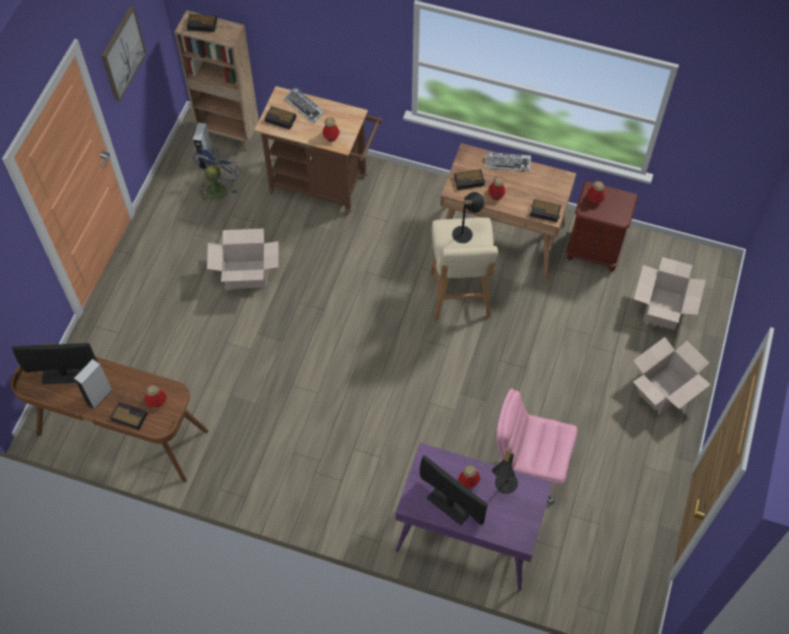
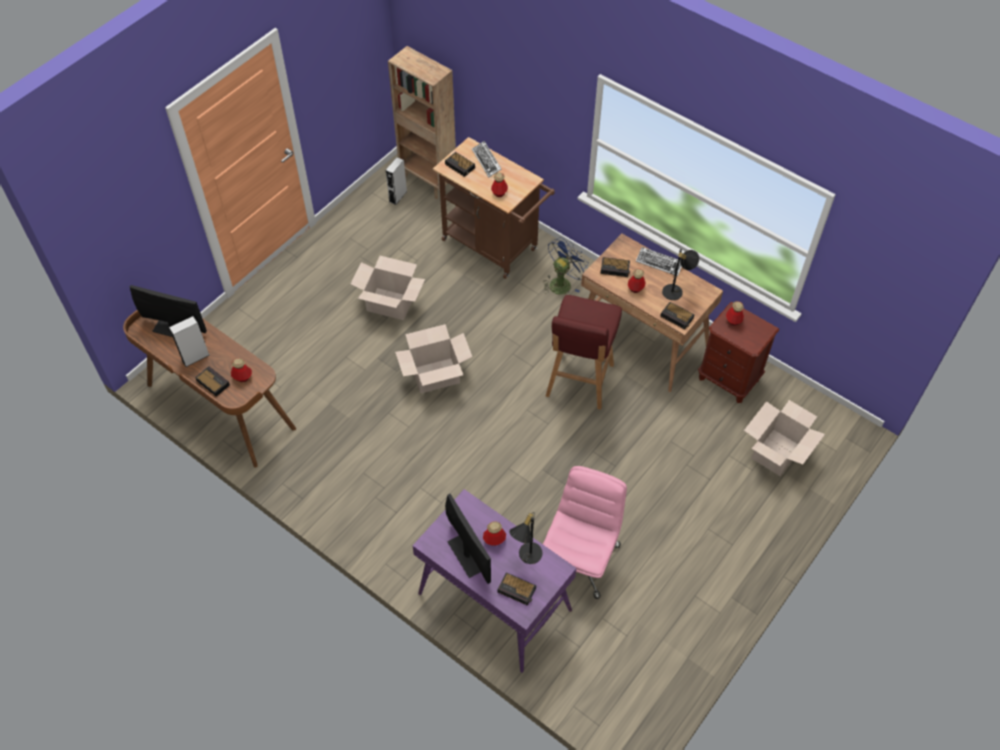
camera: 20 degrees right, 5 degrees down
(122, 53) = (329, 64): picture -> none
(203, 25) = (415, 61): alarm clock -> alarm clock (517, 590)
(218, 187) = (398, 222): blue fan -> blue fan (562, 282)
(459, 297) = (579, 381): beige stool -> red stool
(465, 232) = (591, 313): black table lamp -> black table lamp (676, 291)
(528, 467) = (579, 559): pink office chair -> pink office chair turned 75 degrees clockwise
(663, 389) = (746, 529): cardboard box -> cardboard box (435, 375)

